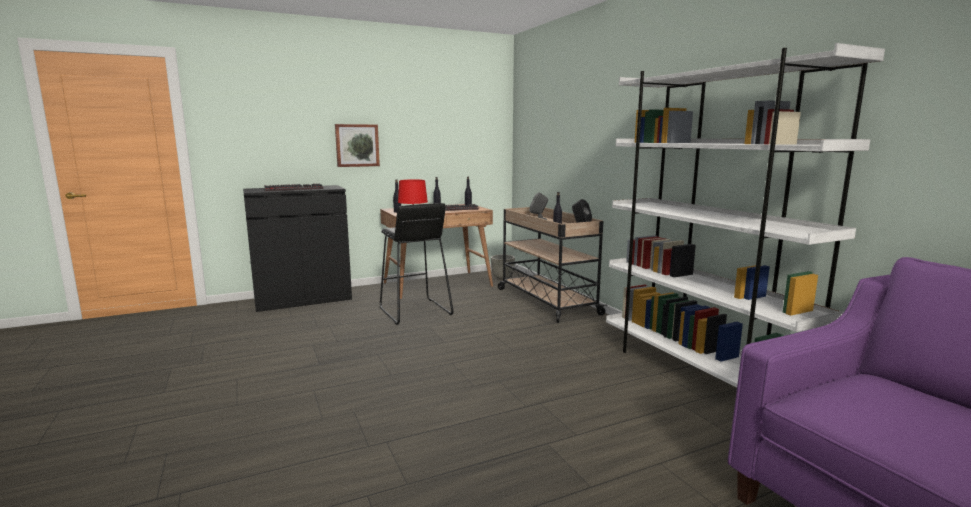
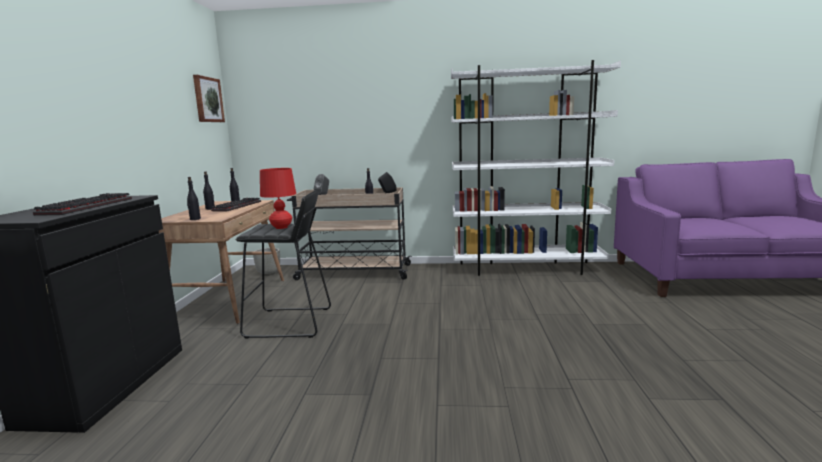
camera: 60 degrees left, 0 degrees up
(357, 145) = (106, 134): picture -> picture (207, 99)

